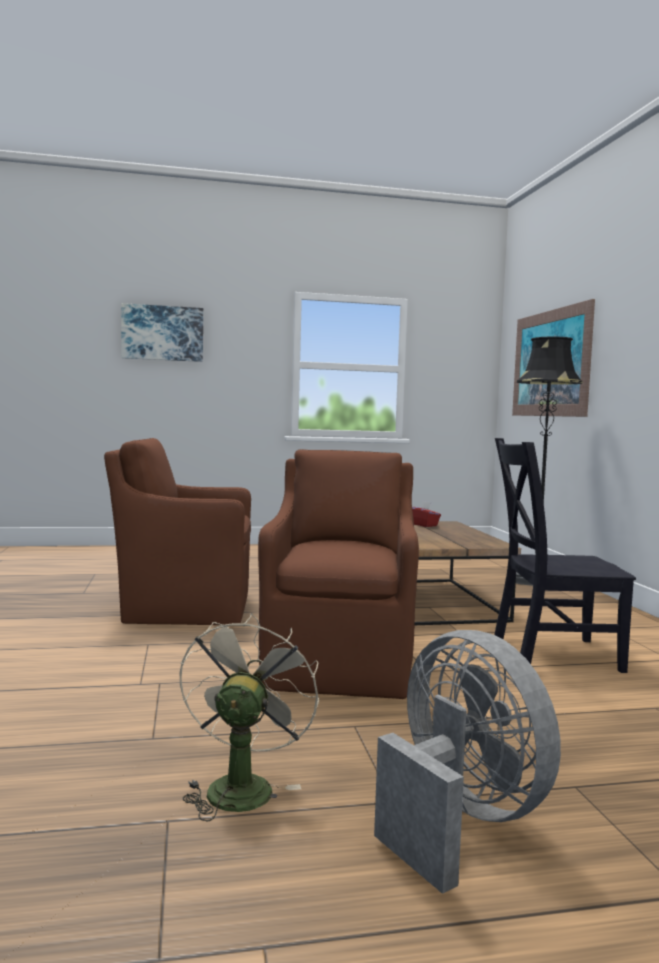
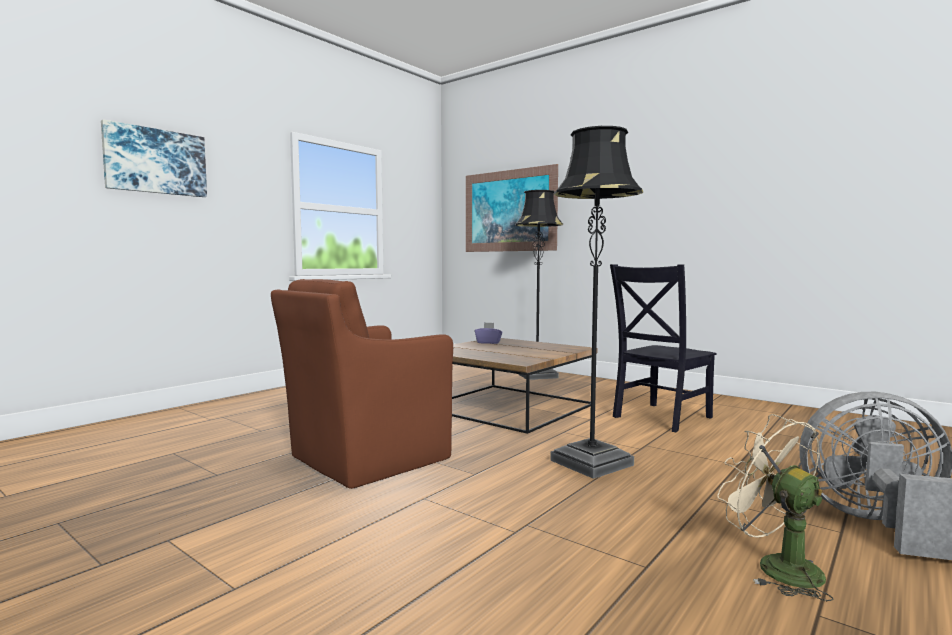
camera: 40 degrees left, 0 degrees up
(339, 665) = (592, 463): brown armchair -> black floor lamp
(423, 525) = (488, 342): red tissue box -> purple tissue box

